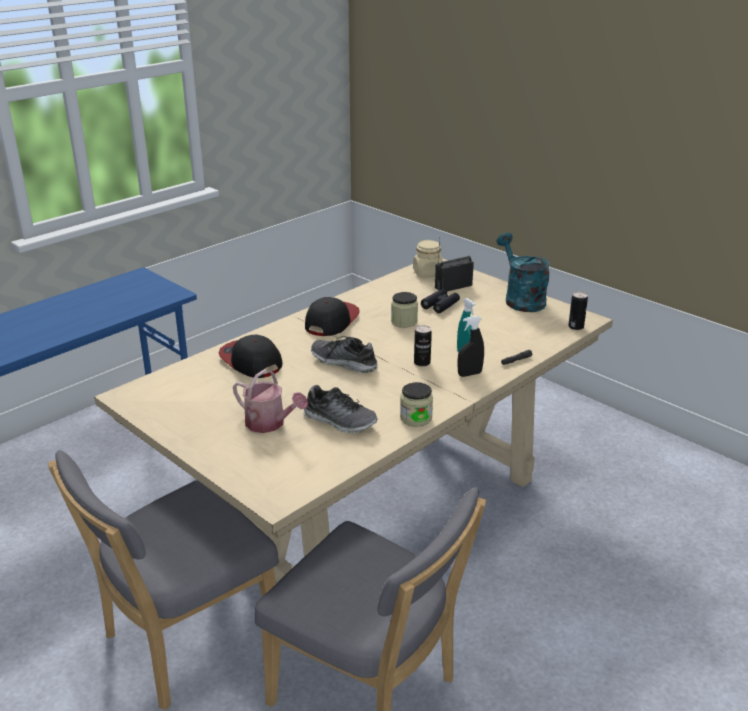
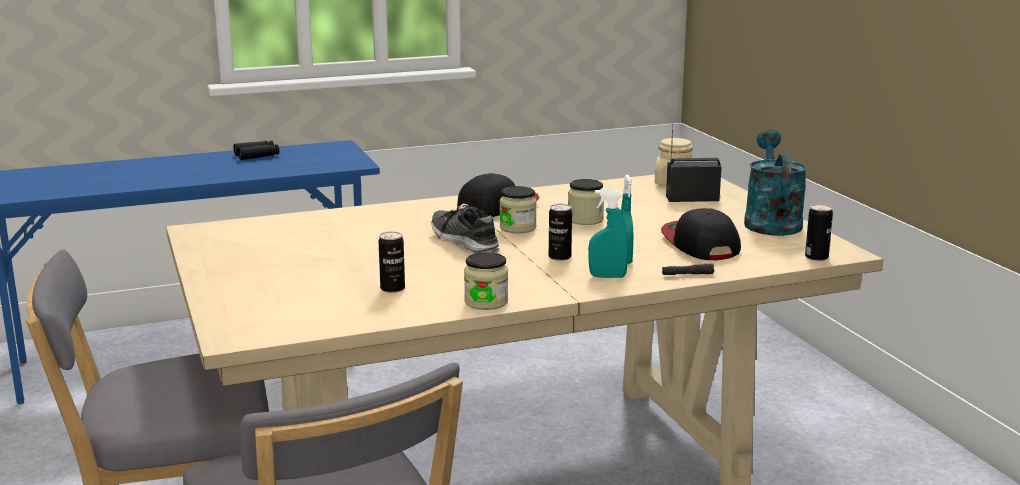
camera: 25 degrees right, 10 degrees down
(250, 361) = (360, 225): cap -> cap (699, 244)
(269, 424) = (312, 277): watering can -> none
(340, 421) = (392, 288): shoe -> can
(366, 340) = (518, 228): none -> jar
(440, 305) = (652, 212): black binoculars -> black binoculars (257, 155)
(469, 374) = (607, 276): black spray bottle -> turquoise spray bottle

